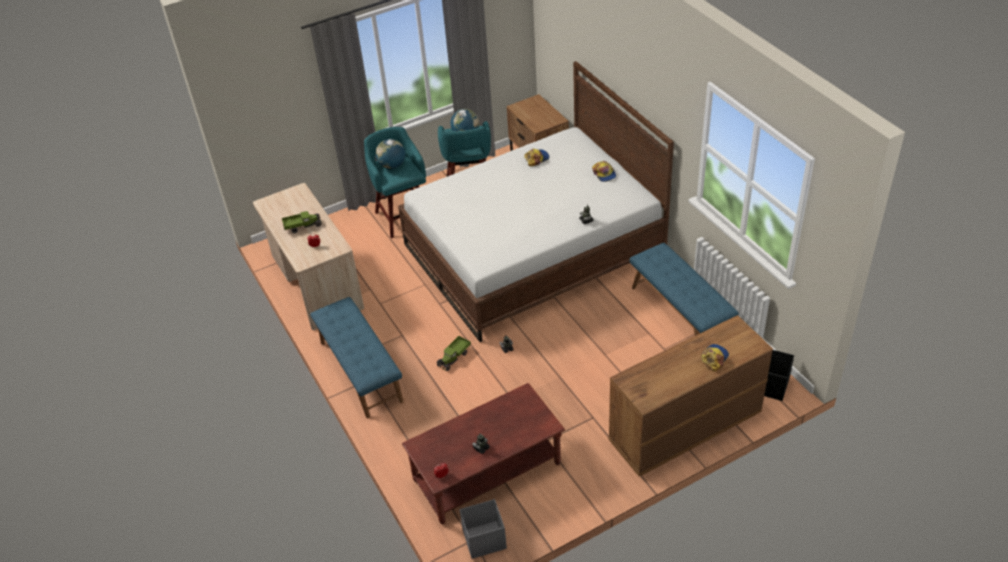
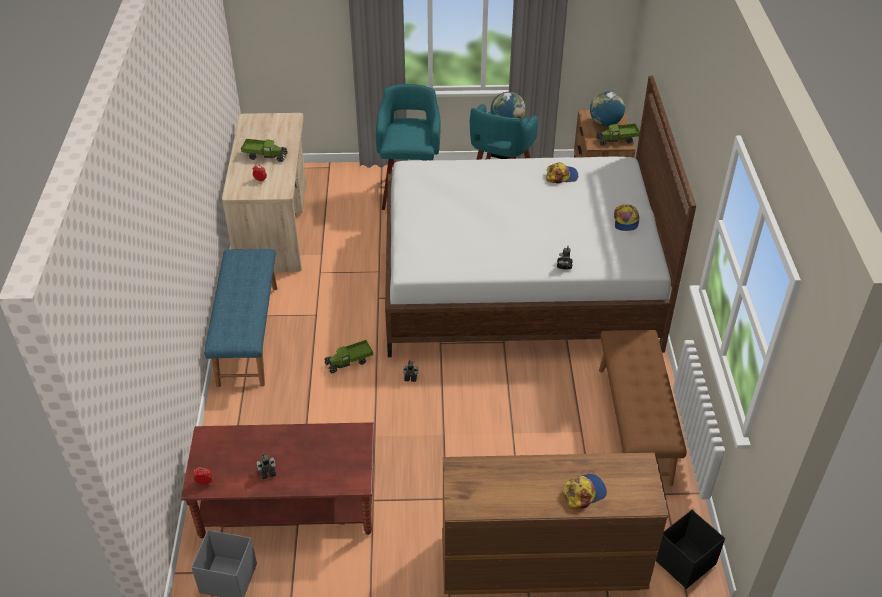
camera: 25 degrees right, 0 degrees up
(392, 165) = (406, 128): globe -> globe (605, 123)
(551, 118) = (617, 140): none -> toy truck
(680, 313) = (635, 424): blue bench -> brown bench

